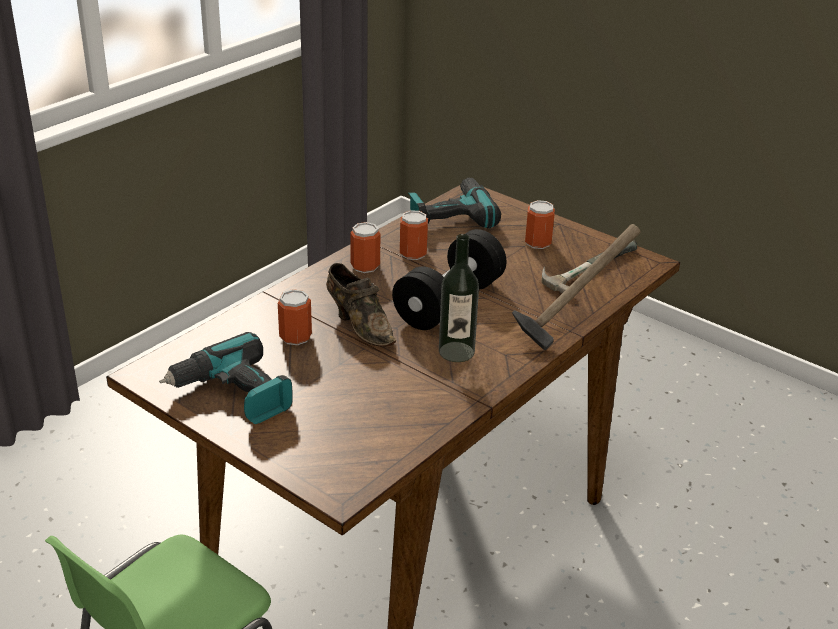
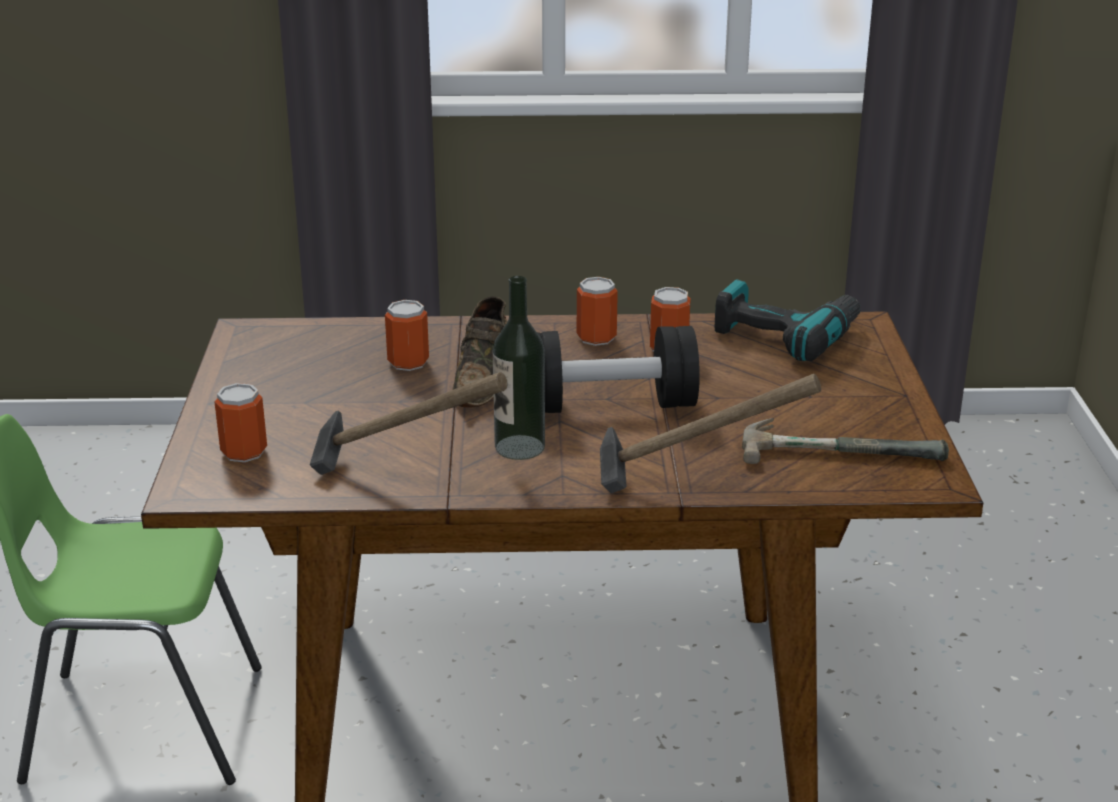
camera: 50 degrees right, 5 degrees down
(233, 395) = (269, 378): power drill -> none
(435, 405) = (402, 476): none -> hammer
(538, 243) = (834, 400): can -> can (244, 452)

